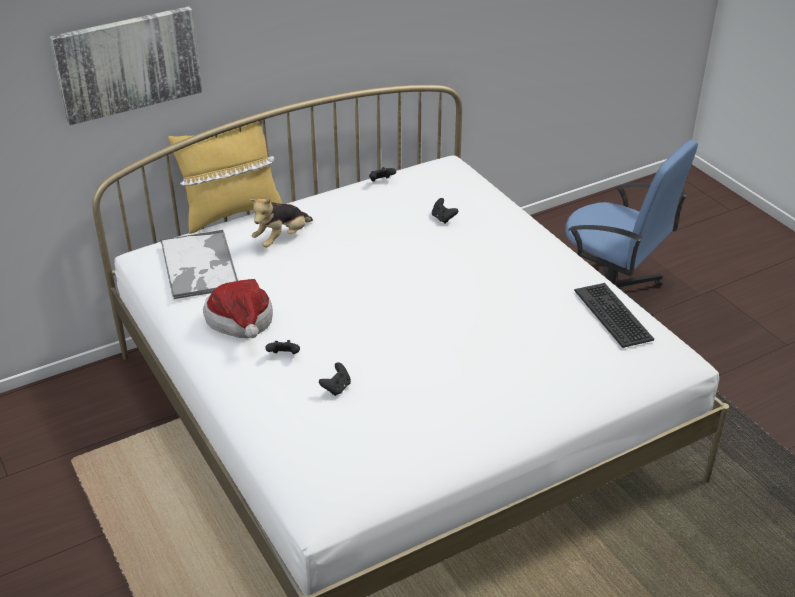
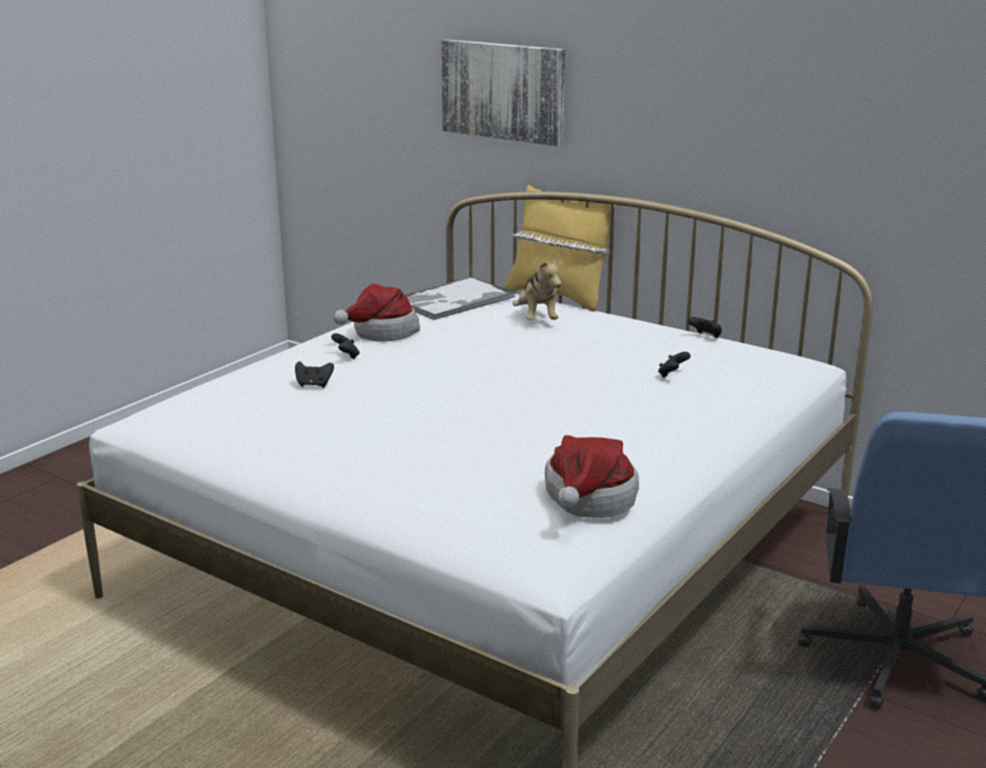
camera: 65 degrees right, 15 degrees down
(282, 238) = (537, 318): plush toy -> plush toy turned 120 degrees counterclockwise
(613, 315) = (587, 500): keyboard -> hat

